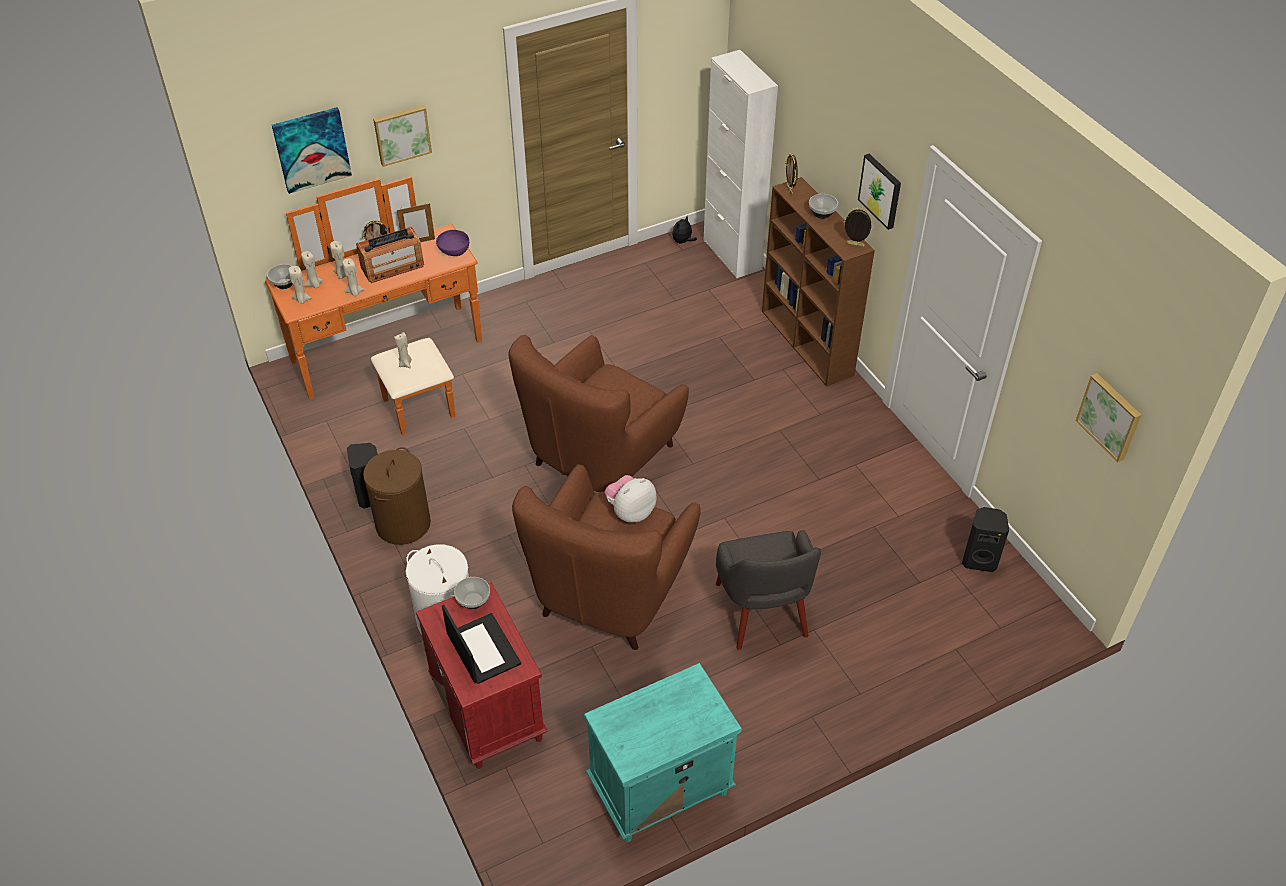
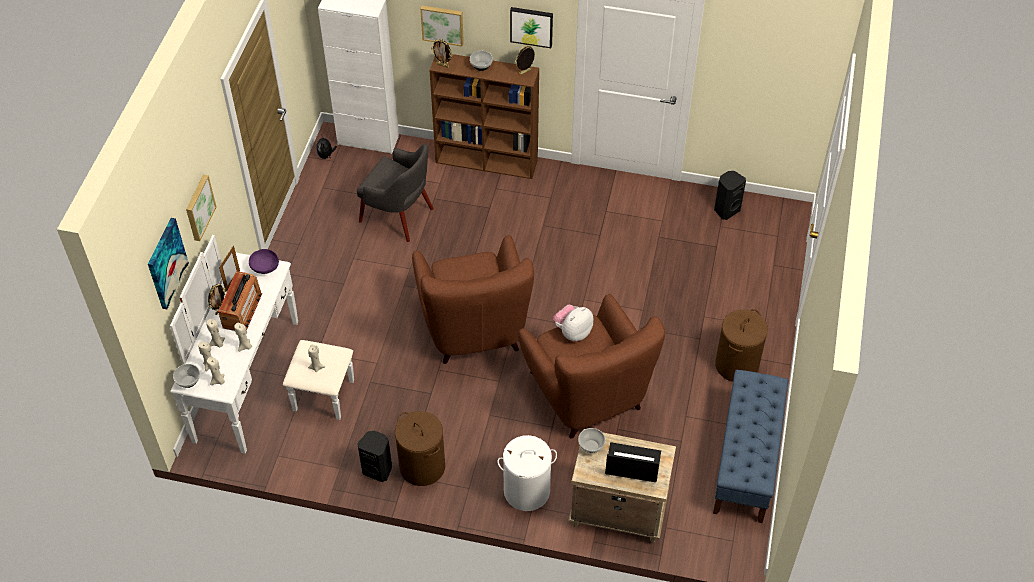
camera: 50 degrees left, 5 degrees up
(395, 363) = (264, 383): orange dresser -> white dresser
(487, 711) = (617, 511): red nightstand -> beige nightstand
(630, 512) = (573, 332): plush toy -> plush toy turned 45 degrees clockwise
(659, 790) = (746, 462): turquoise nightstand -> blue bench
(762, 611) = (669, 330): grey armchair -> grey armchair (398, 215)
(780, 700) = (736, 365): none -> brown laundry basket
(1110, 416) = (796, 70): picture -> picture (442, 24)

